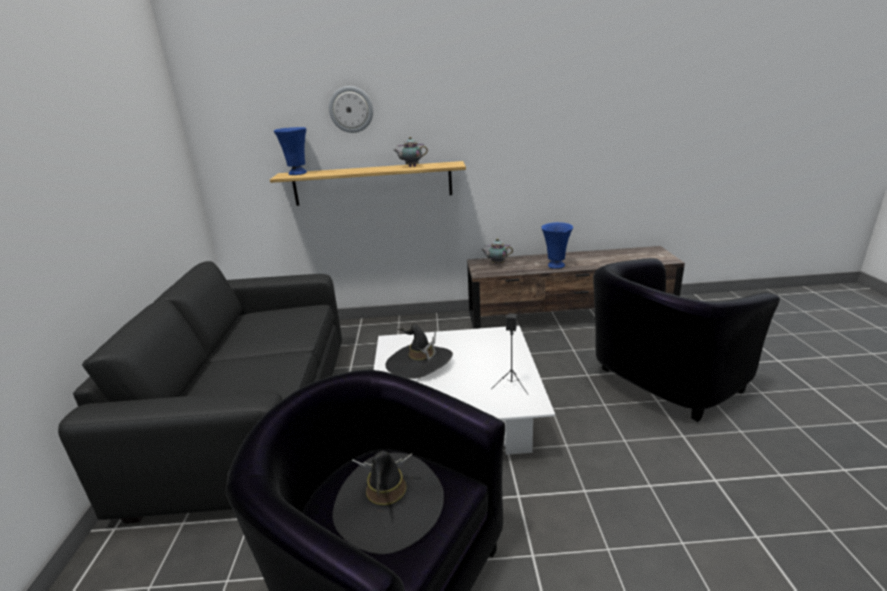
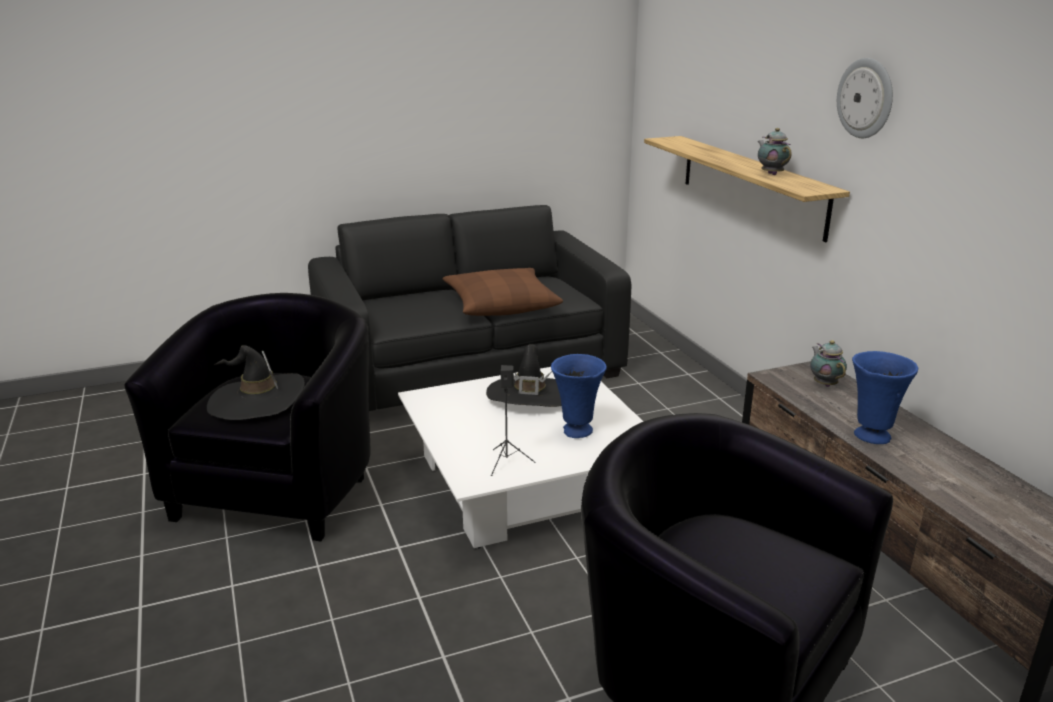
camera: 70 degrees right, 0 degrees up
(279, 340) = (501, 304): none -> brown pillow
(298, 173) = (681, 142): blue vase -> blue vase (576, 431)
(351, 109) = (752, 71): wall clock -> wall clock (866, 98)

